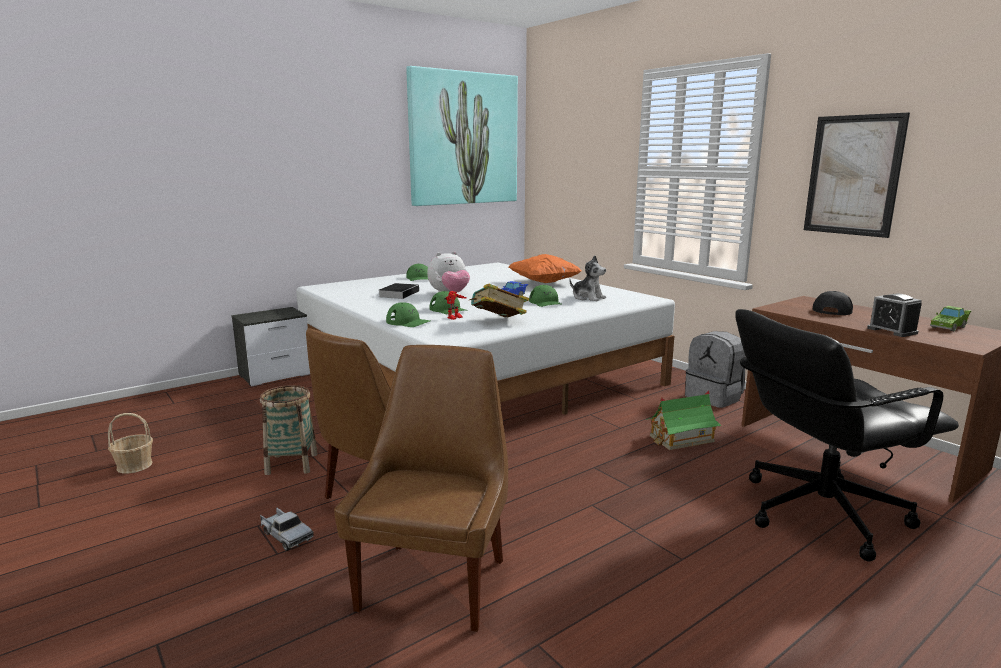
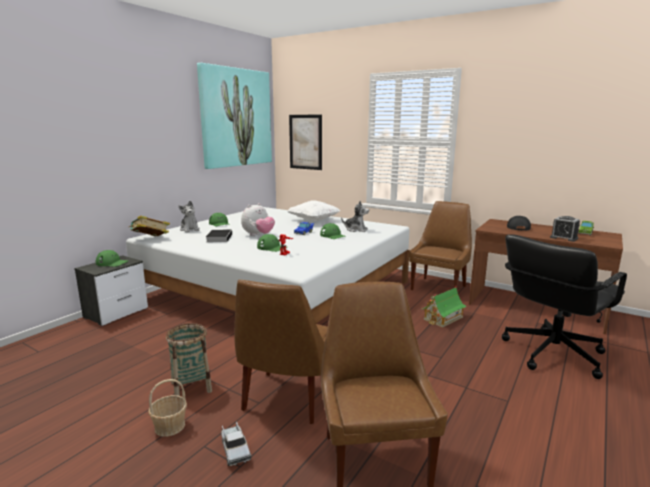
camera: 20 degrees left, 0 degrees up
(134, 465) = (45, 417): basket -> basket (169, 426)
(286, 535) = (235, 449): toy truck -> toy truck turned 45 degrees clockwise
(376, 282) = (190, 229): none -> plush toy
(408, 322) = (255, 261): green cap -> green cap (112, 263)
(498, 321) = (319, 254): book -> book (150, 239)
(544, 283) = (314, 220): orange pillow -> white pillow
(714, 397) = (439, 287): grey backpack -> brown chair
(853, 175) = (518, 145): picture -> picture (305, 142)

